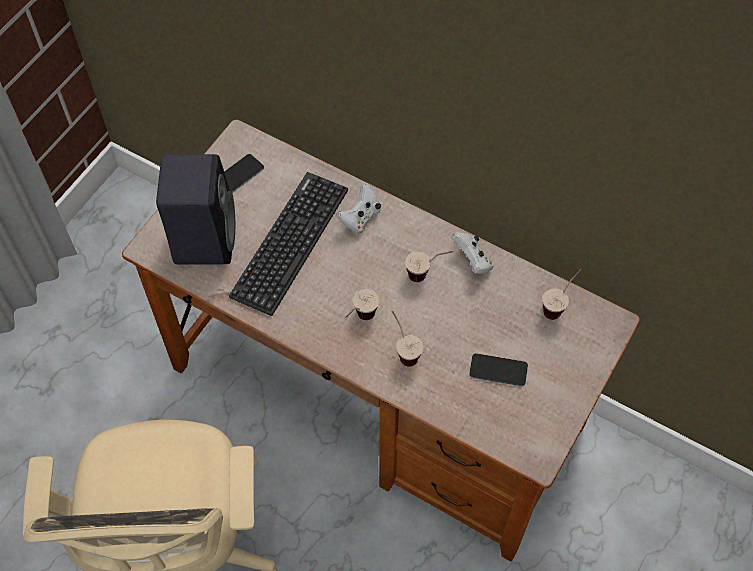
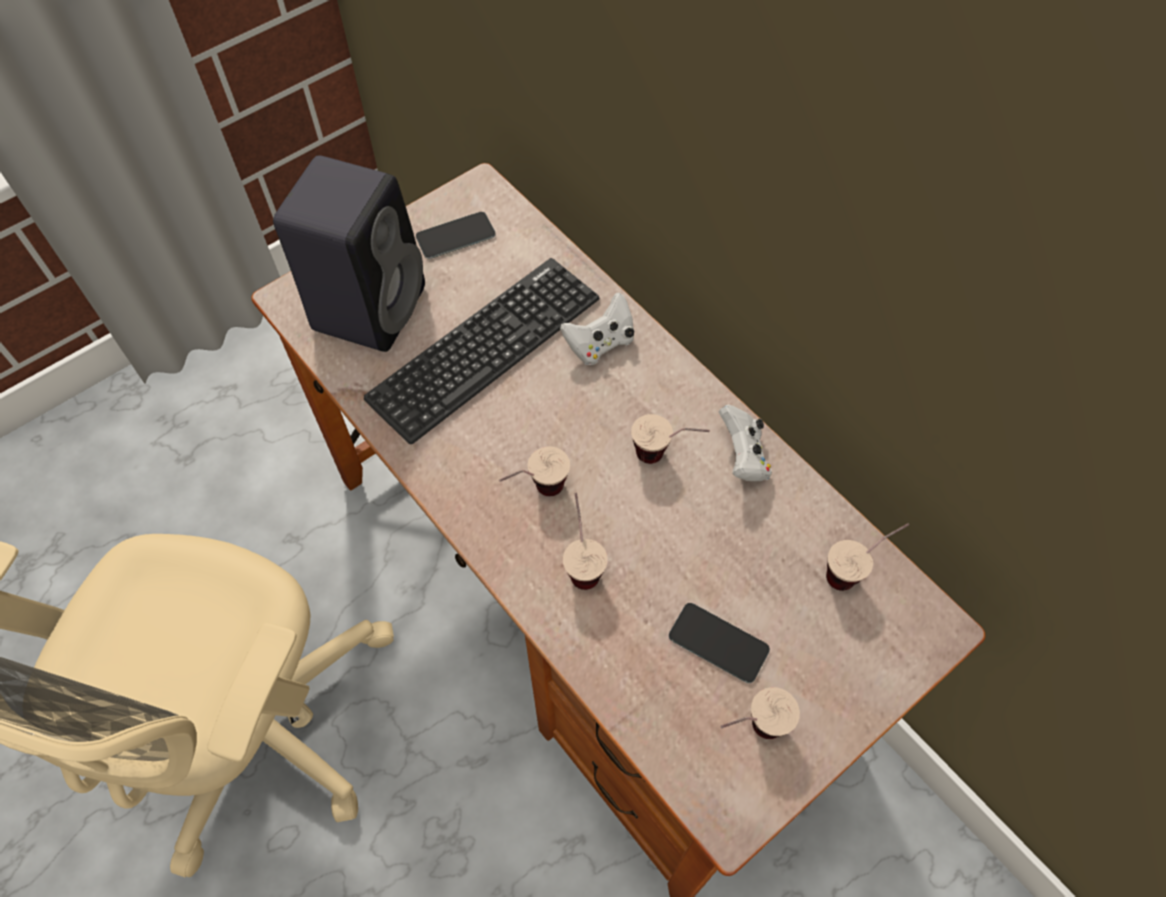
camera: 20 degrees right, 0 degrees up
(533, 410) = (750, 731): none -> cup

